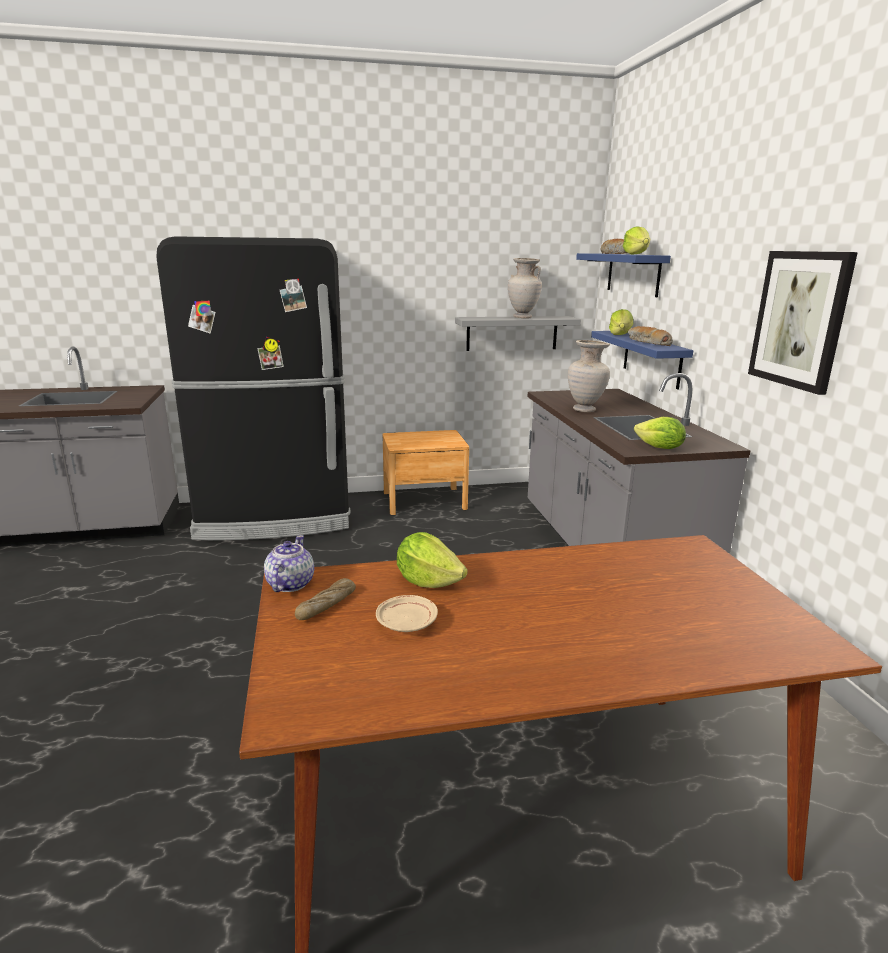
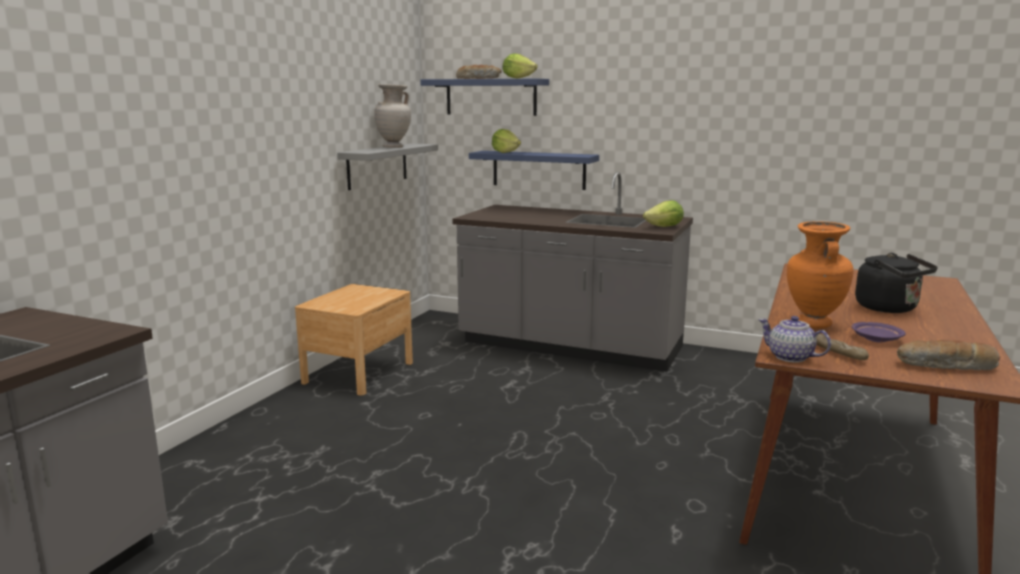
camera: 55 degrees left, 5 degrees down
(275, 516) = (247, 453): black fridge -> none
(406, 622) = (876, 339): beige plate -> purple plate
(428, 581) = (812, 324): lettuce -> orange vase
(567, 621) = (890, 308): none -> black kettle
(585, 410) = (542, 219): beige vase -> none
(647, 343) = (554, 154): bread -> bread (947, 367)
(800, 319) = (717, 118): picture -> none

